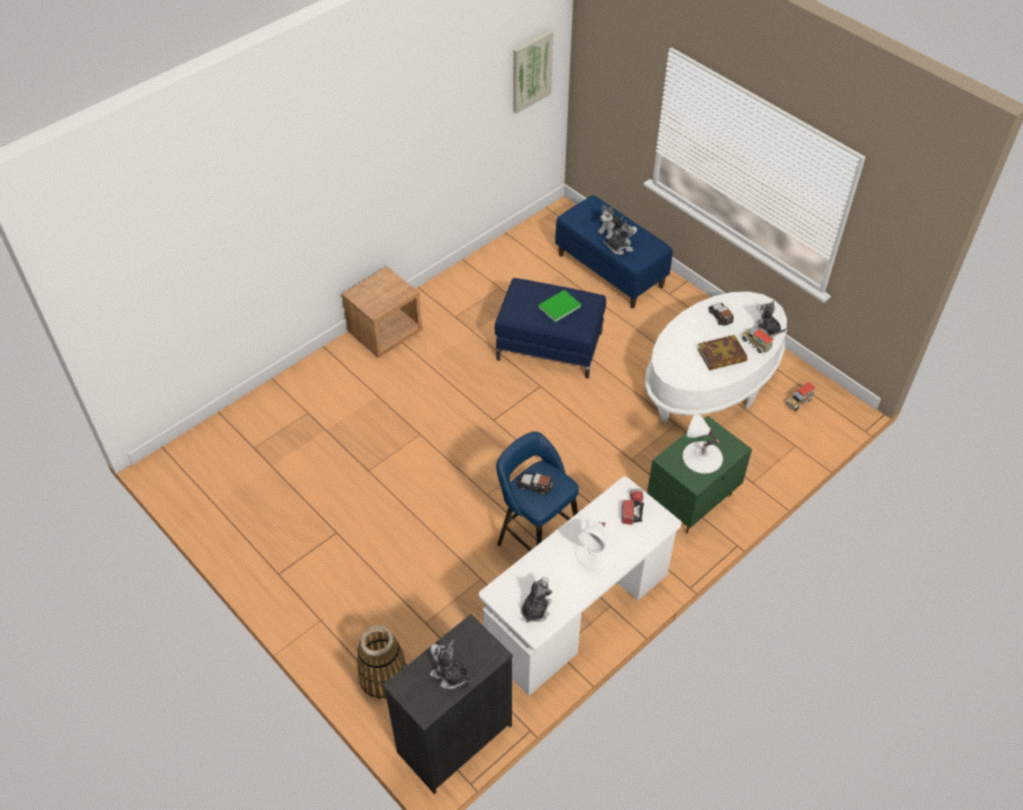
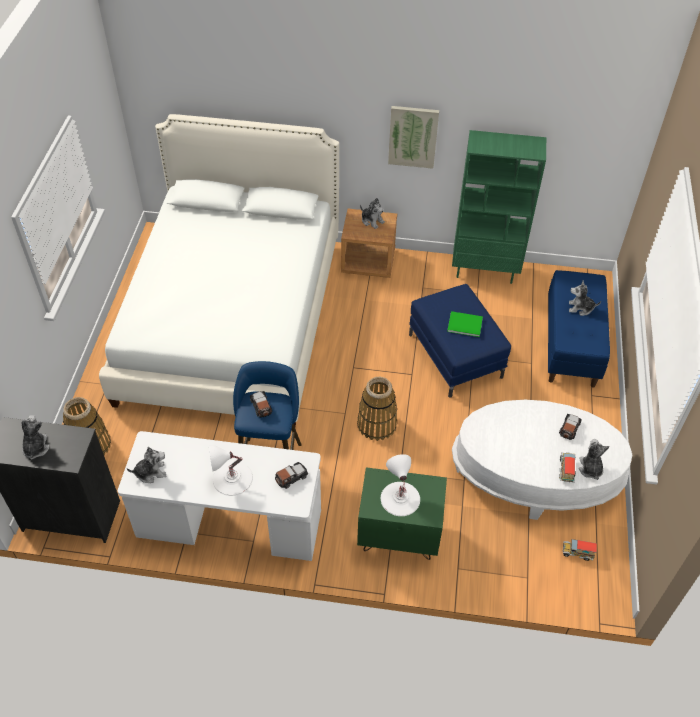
camera: 50 degrees right, 0 degrees up
(345, 472) = (232, 319): none -> white bed
(480, 266) = (485, 270): none -> green bookcase
(531, 71) = (601, 132): picture -> picture (413, 136)
(569, 443) = (377, 424): none -> basket
(620, 247) = (569, 324): plush toy -> plush toy (372, 221)
(632, 510) = (291, 477): flashlight -> toy car
(721, 356) = (527, 454): book -> none

